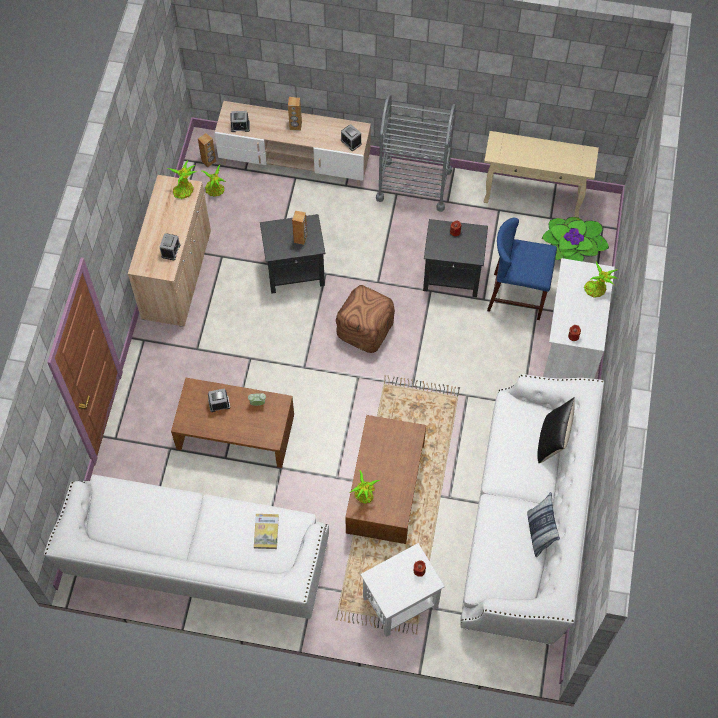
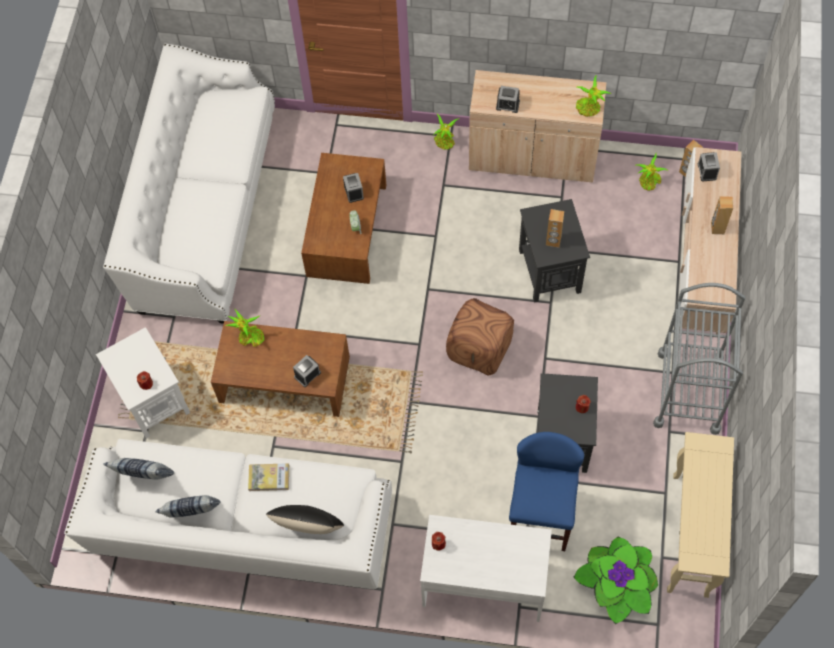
camera: 90 degrees right, 0 degrees up
(266, 532) = (200, 241): book -> book (269, 478)
(351, 142) = (703, 289): alarm clock -> alarm clock (307, 374)
(505, 574) = (145, 477): none -> pillow
(597, 289) = (508, 573): potted plant -> potted plant (445, 142)

